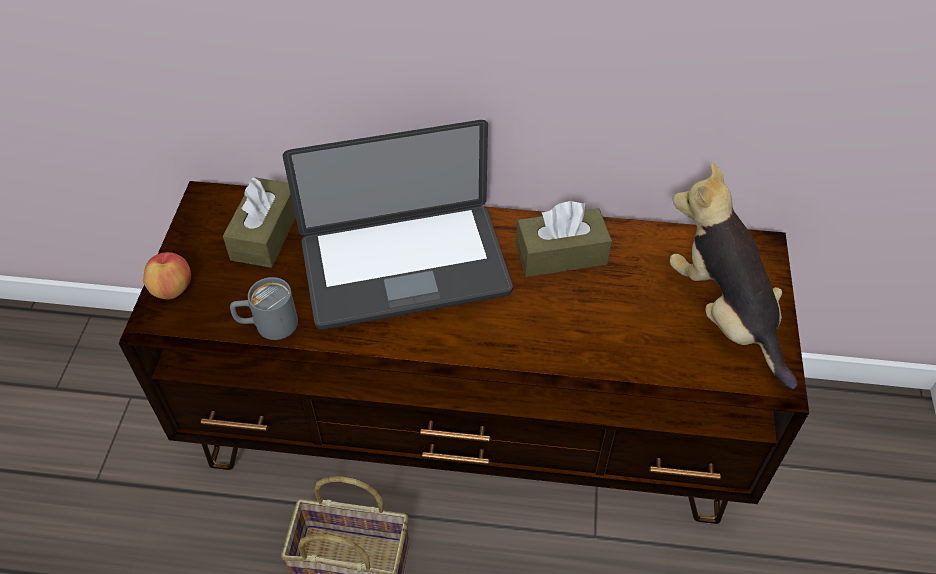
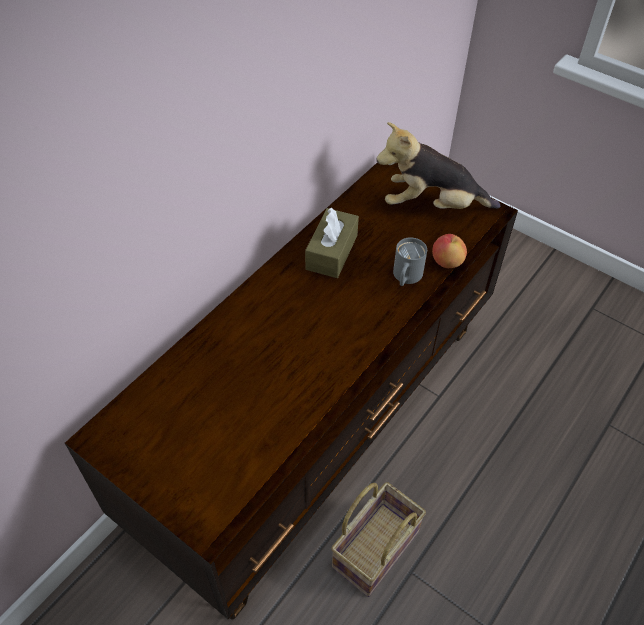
camera: 60 degrees left, 0 degrees up
(172, 289) = (182, 500): apple -> apple (446, 262)
(265, 234) = (175, 410): brown tissue box -> none
(267, 325) = (270, 446): grey mug -> grey mug (406, 278)
(405, 268) = (279, 338): laptop -> none

